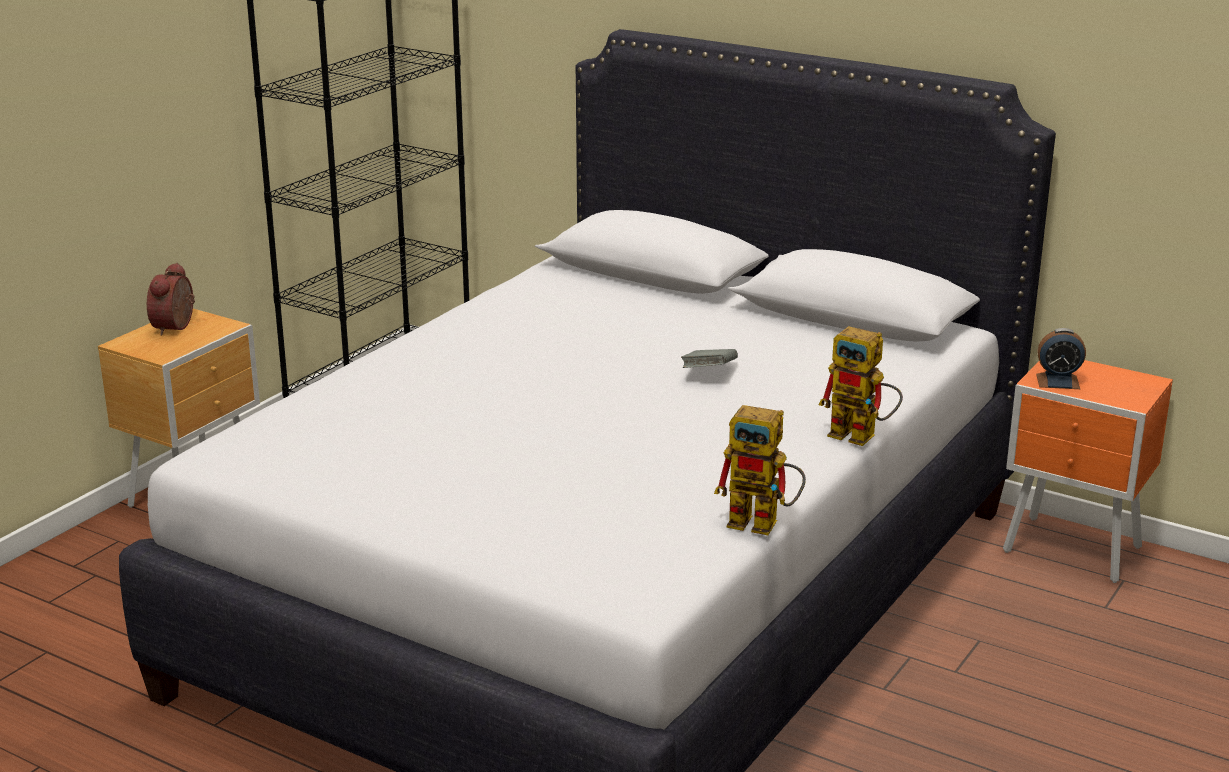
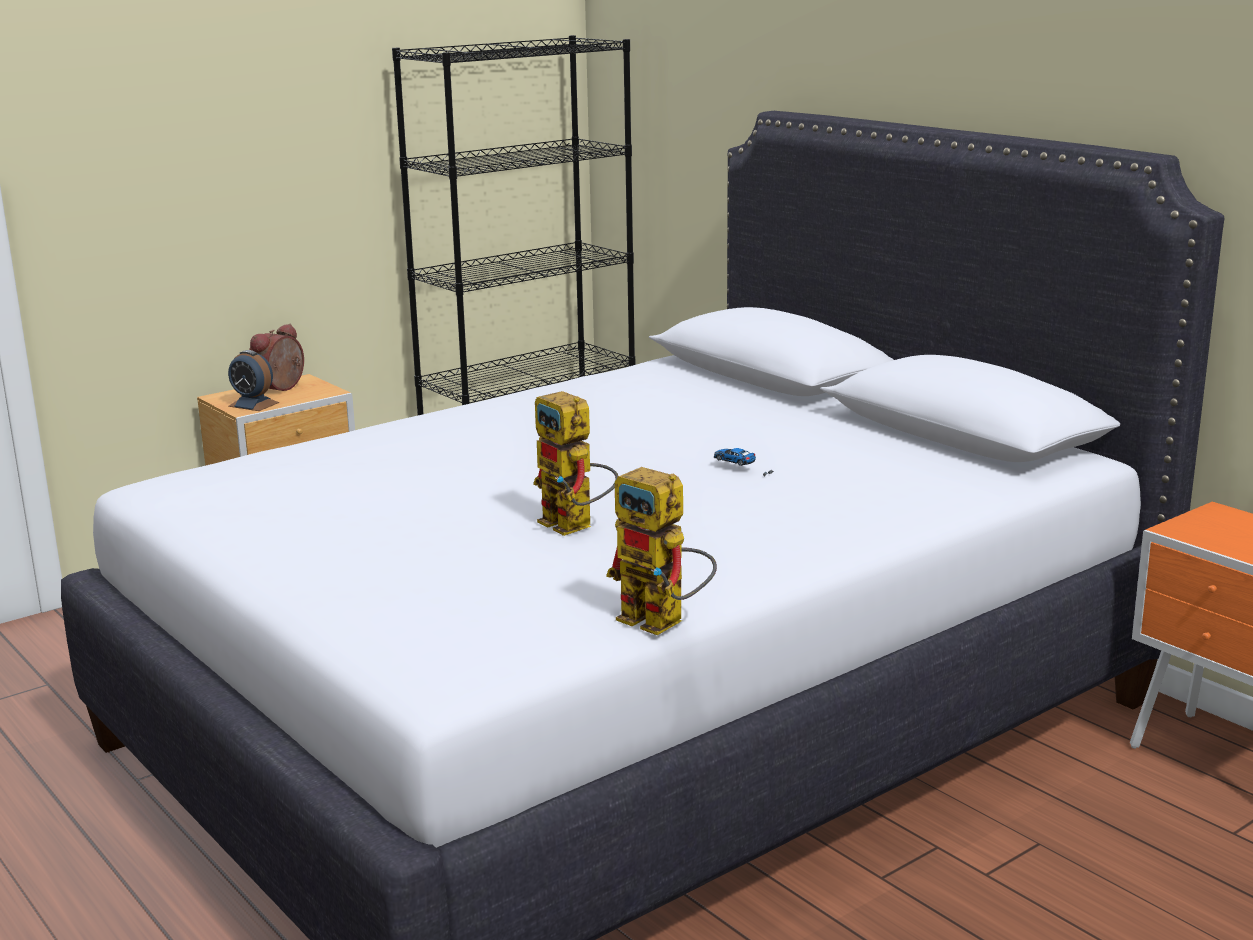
camera: 20 degrees right, 5 degrees down
(709, 373) = (742, 469): grey book -> toy car
(862, 436) = (868, 549): toy robot -> toy robot (576, 527)
(1058, 381) = (1202, 533): alarm clock -> alarm clock (253, 404)

